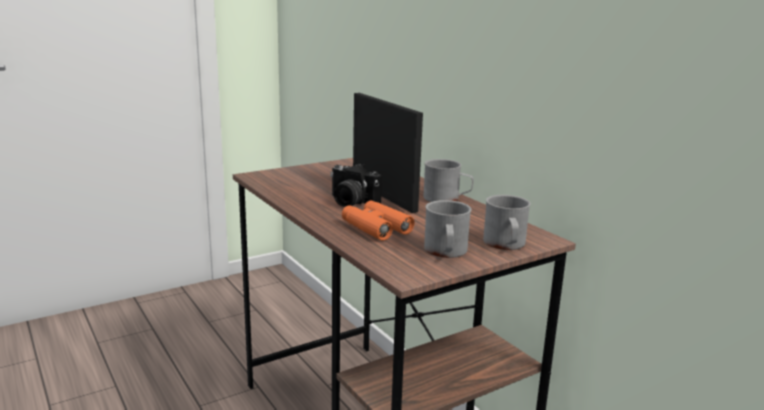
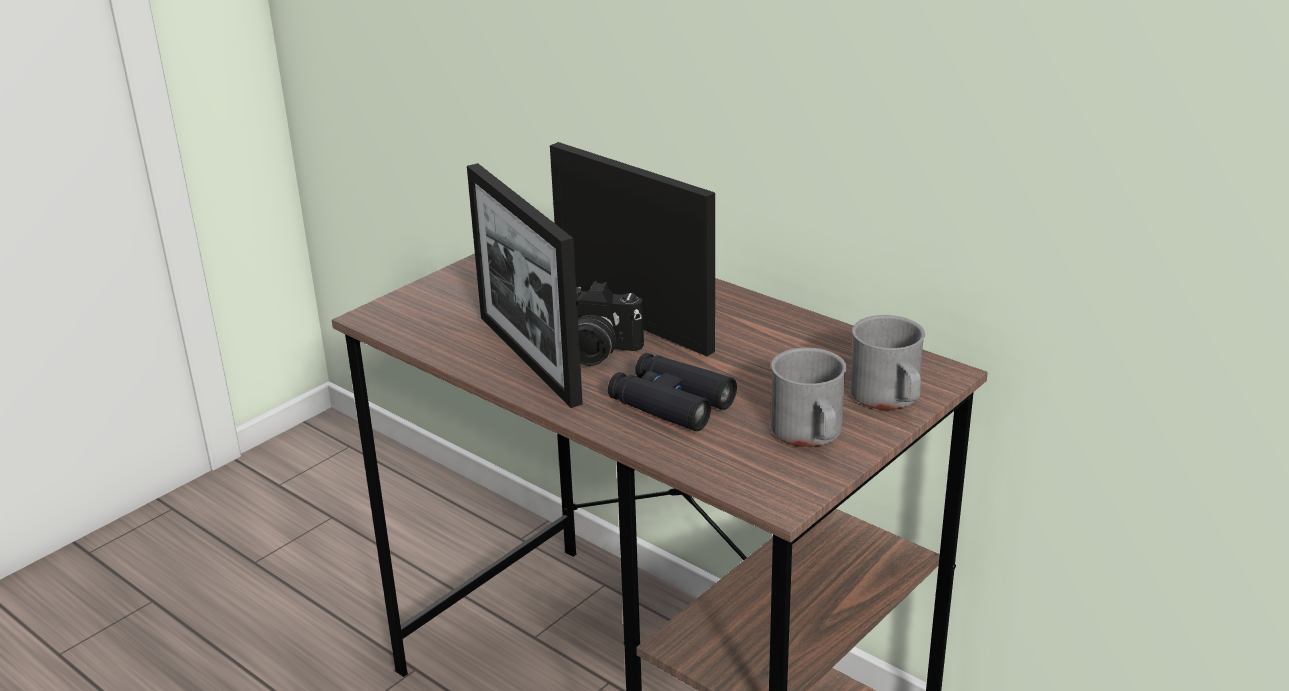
camera: 15 degrees left, 10 degrees up
(315, 200) = (528, 359): none -> picture frame
(376, 228) = (671, 403): orange binoculars -> black binoculars
(447, 199) = (743, 310): grey mug -> none

